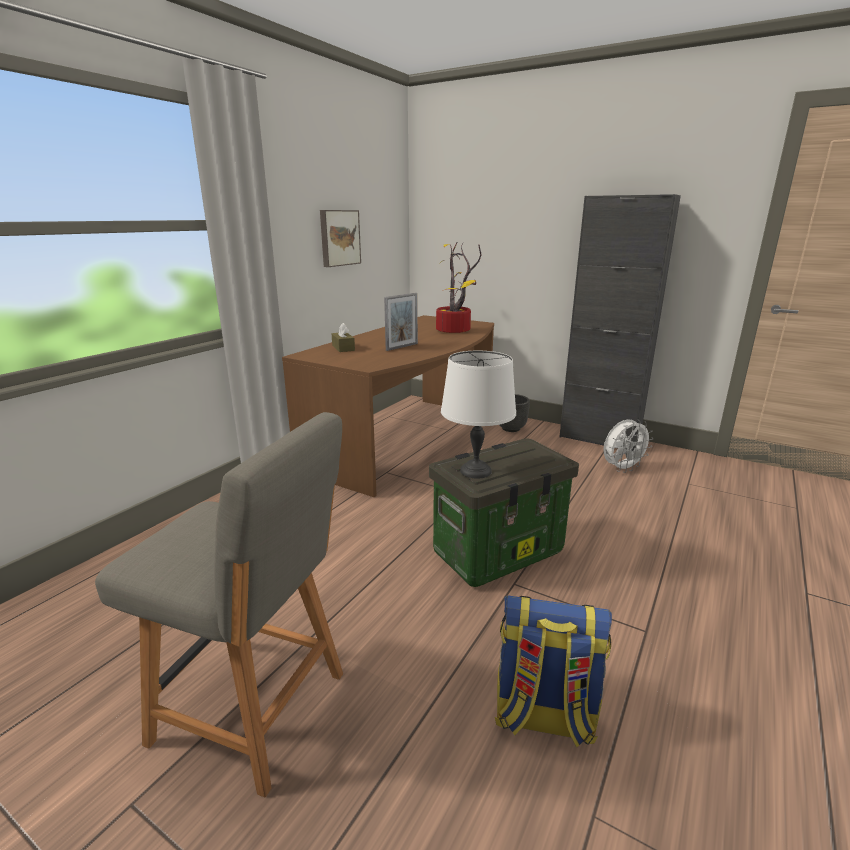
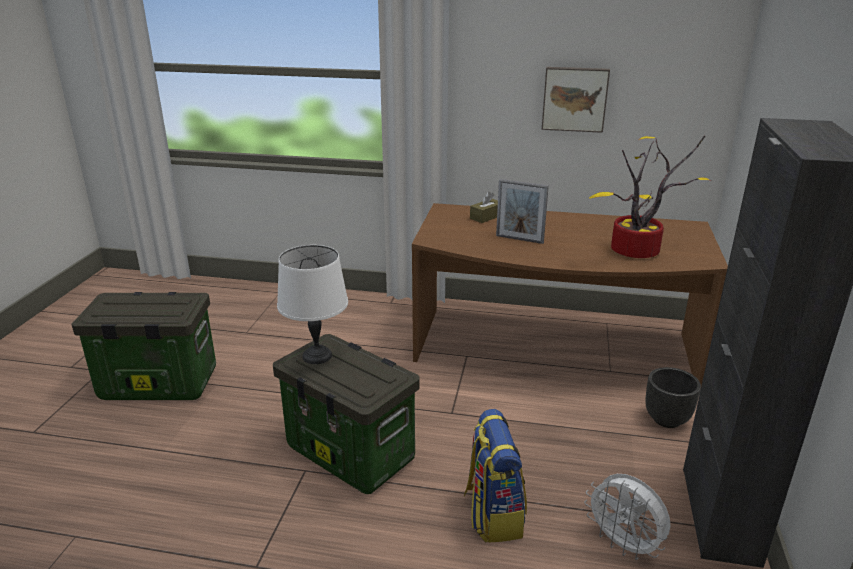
camera: 70 degrees right, 5 degrees up
(256, 709) = (157, 385): grey chair -> storage box
(543, 717) = (152, 505): backpack -> backpack (493, 514)

